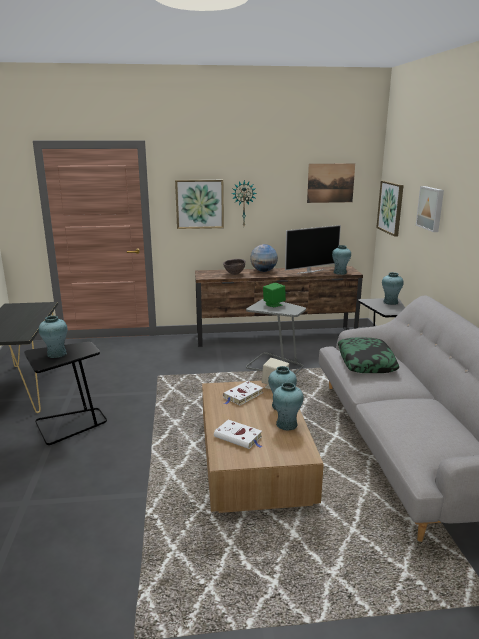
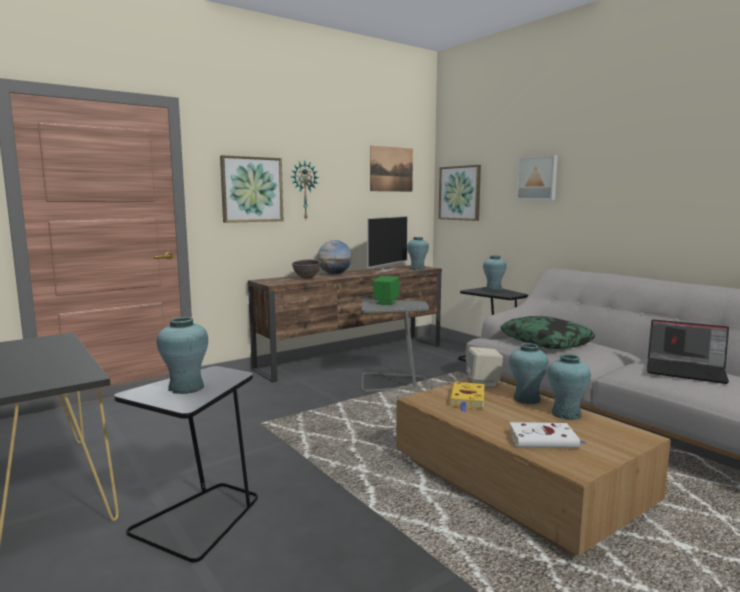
camera: 30 degrees left, 10 degrees down
(242, 396) = (467, 399): white book -> yellow book
(422, 418) = (686, 371): none -> laptop

